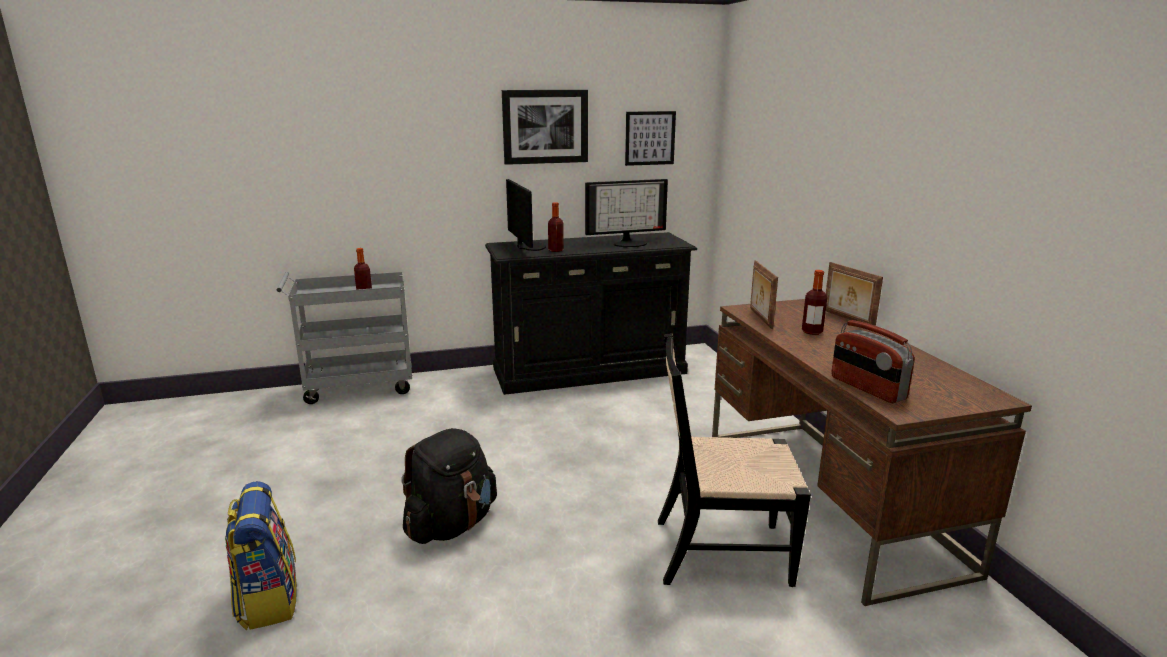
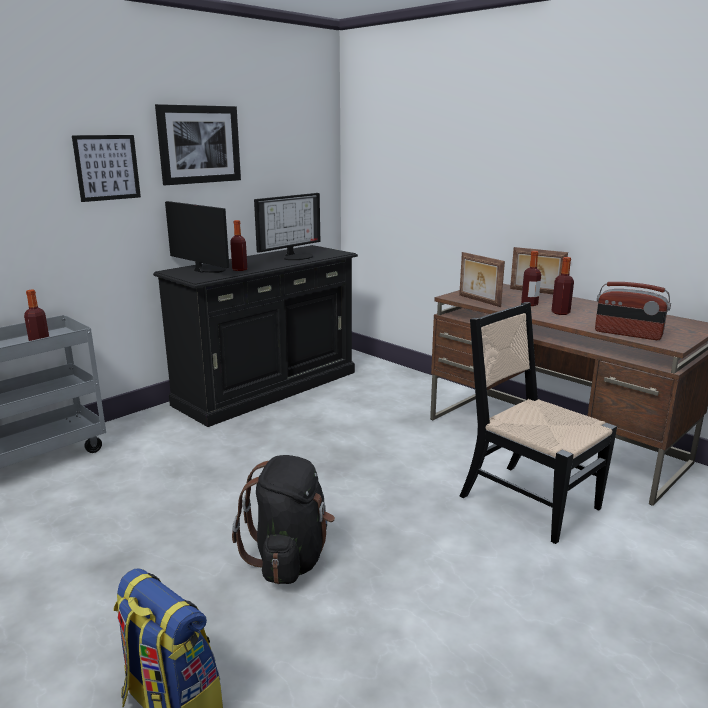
camera: 30 degrees left, 0 degrees up
(650, 138) = (289, 155): picture -> picture (107, 167)
(721, 552) = (529, 502): chair -> chair turned 75 degrees clockwise
(830, 348) = (560, 313): none -> bottle

